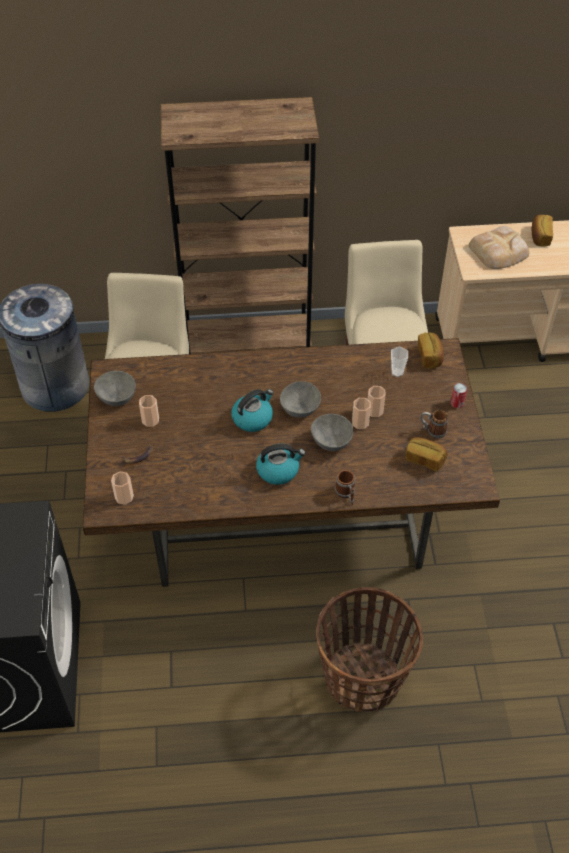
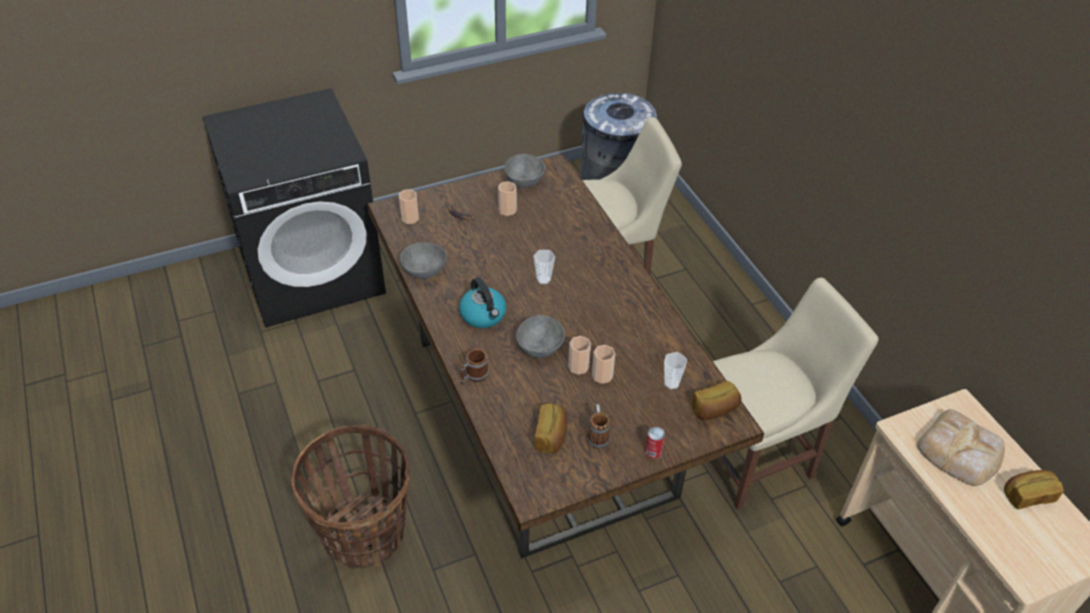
camera: 70 degrees right, 5 degrees down
(247, 346) = (748, 323): brown bookcase -> none
(253, 418) = (543, 279): kettle -> cup
(301, 409) = (574, 313): grey bowl -> grey bowl (425, 272)

